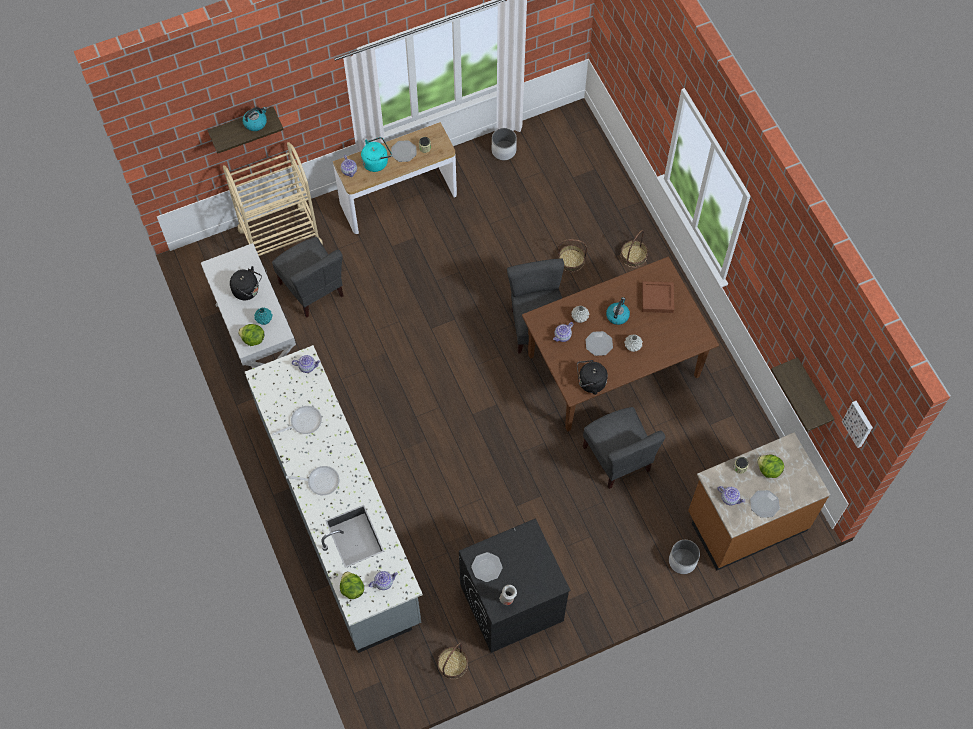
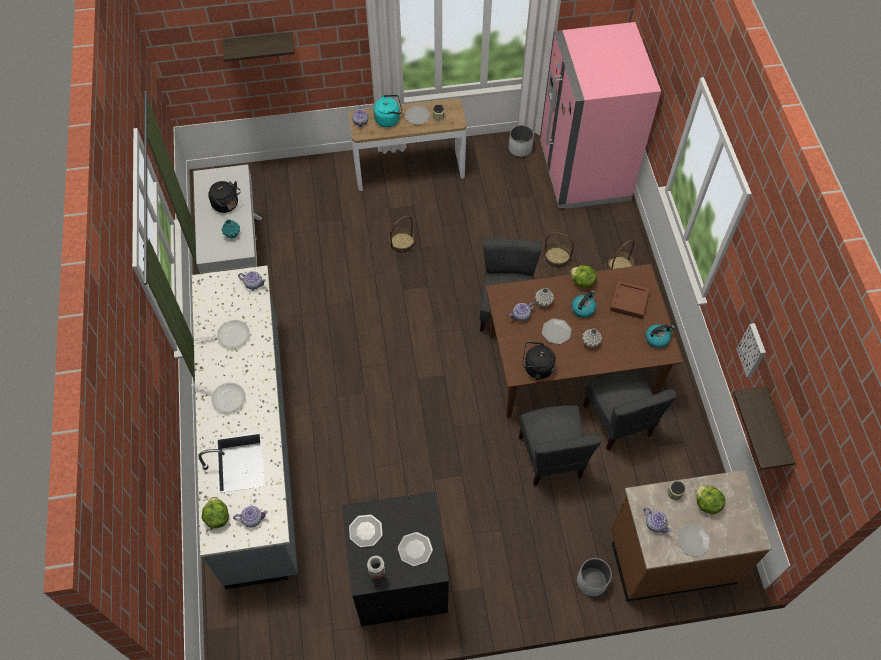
camera: 15 degrees right, 5 degrees down
(253, 339) = (215, 249): lettuce -> lettuce (582, 282)
(255, 123) = (270, 42): kettle -> kettle (657, 338)
(280, 237) = (290, 178): beige cart -> none
(312, 289) = (303, 230): grey chair -> grey chair (618, 420)
(452, 664) = (317, 628): basket -> basket (402, 243)
(534, 571) = (415, 549): none -> plate
(574, 162) = (584, 172): none -> pink fridge
(859, 423) = (825, 471): picture -> picture (753, 350)

